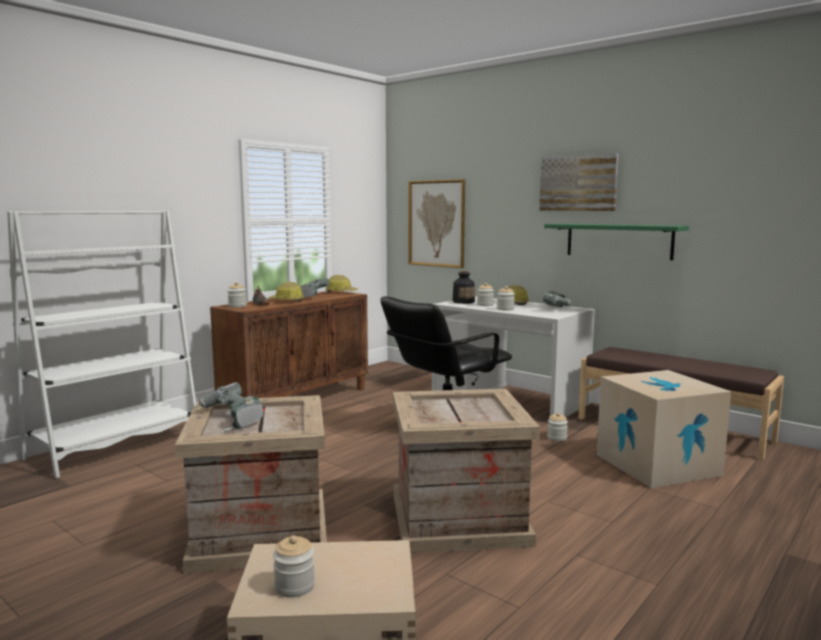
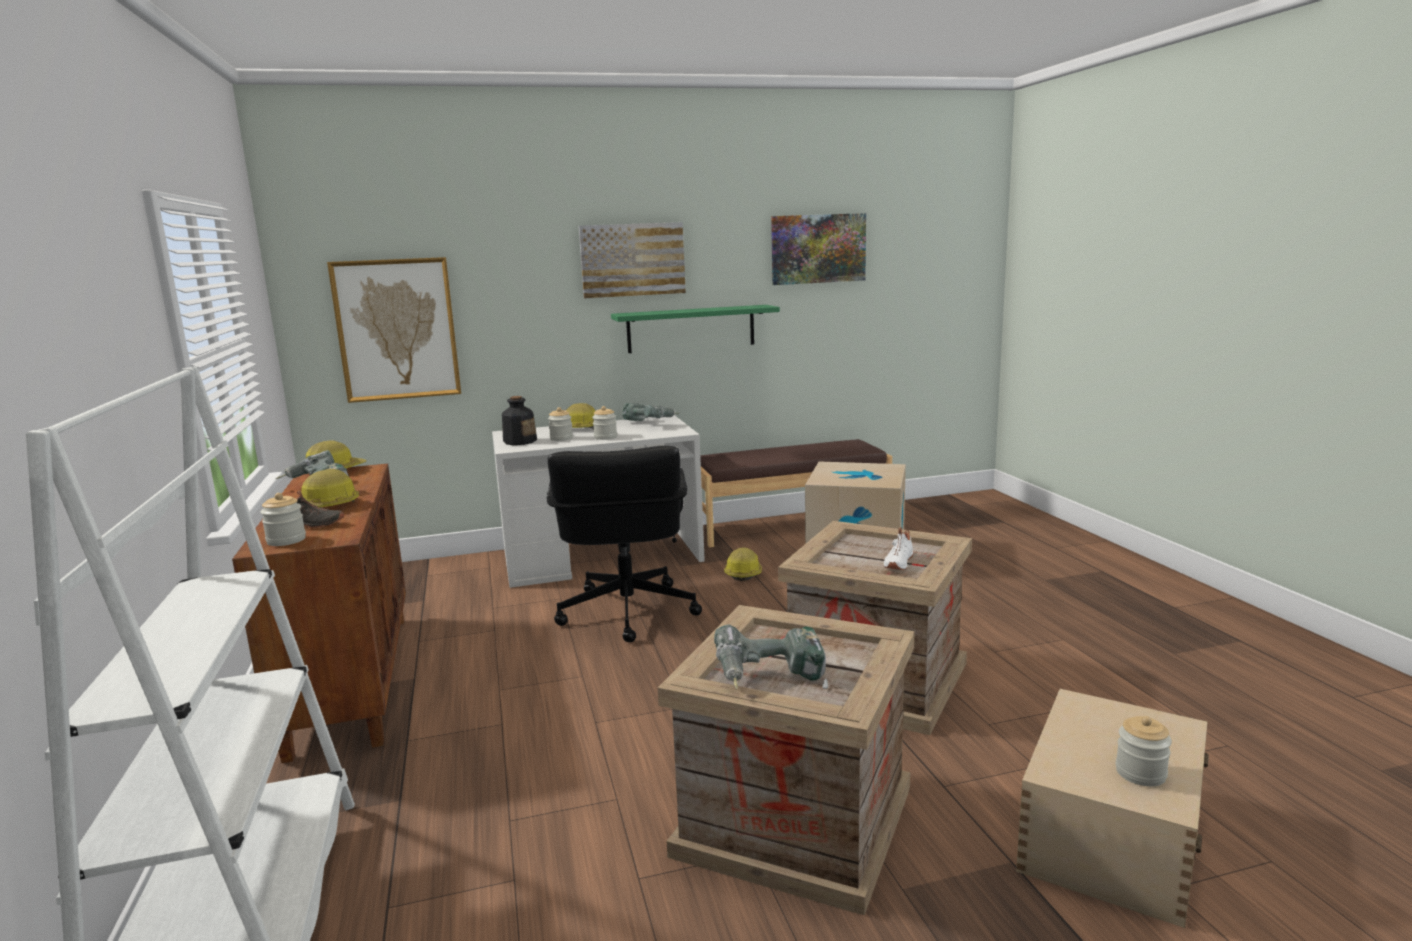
camera: 55 degrees left, 5 degrees up
(455, 417) = (897, 563): none -> white shoe
(557, 438) = (743, 573): jar -> hard hat
(749, 176) = (818, 249): none -> picture

